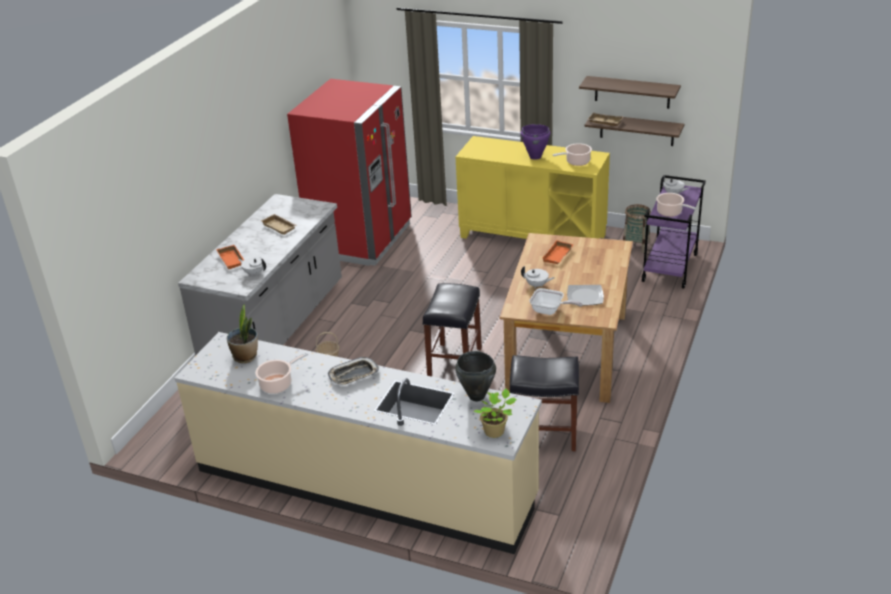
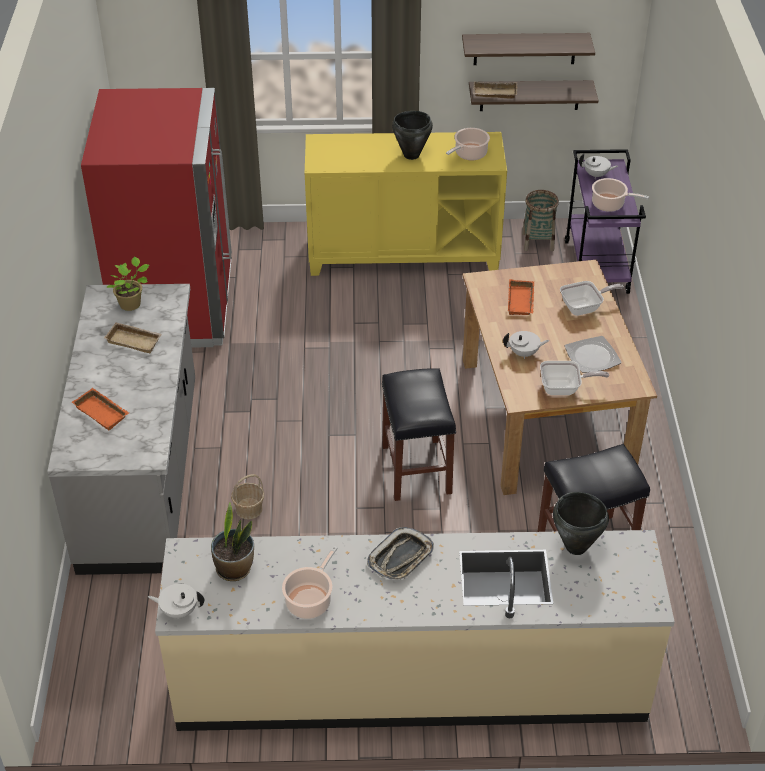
camera: 25 degrees left, 10 degrees up
(254, 273) = (151, 427): white teapot -> white teapot (179, 610)
(496, 432) = (632, 592): potted plant -> potted plant (132, 304)
(535, 157) = (411, 155): purple cooking pot -> black cooking pot
(601, 267) = (584, 307): none -> frying pan

